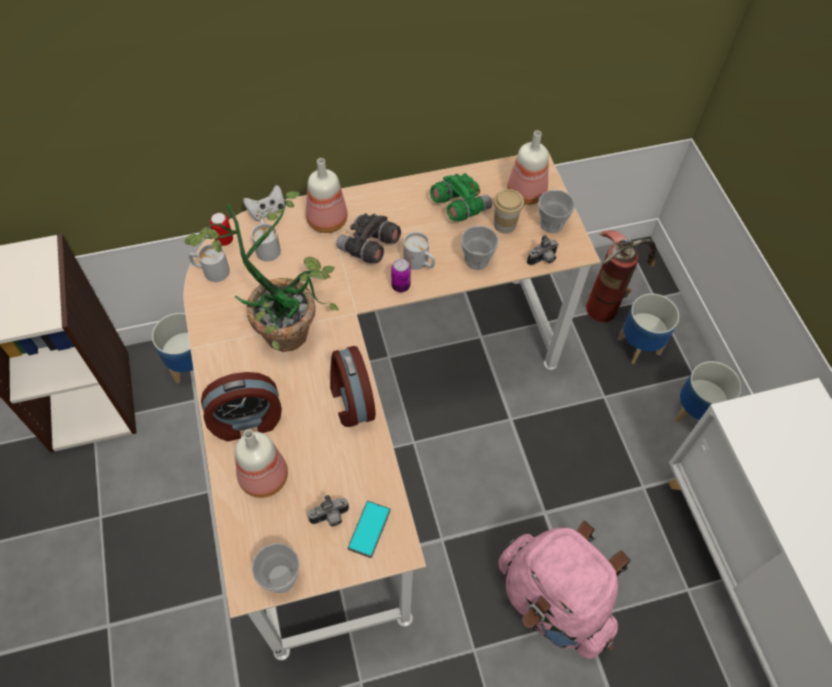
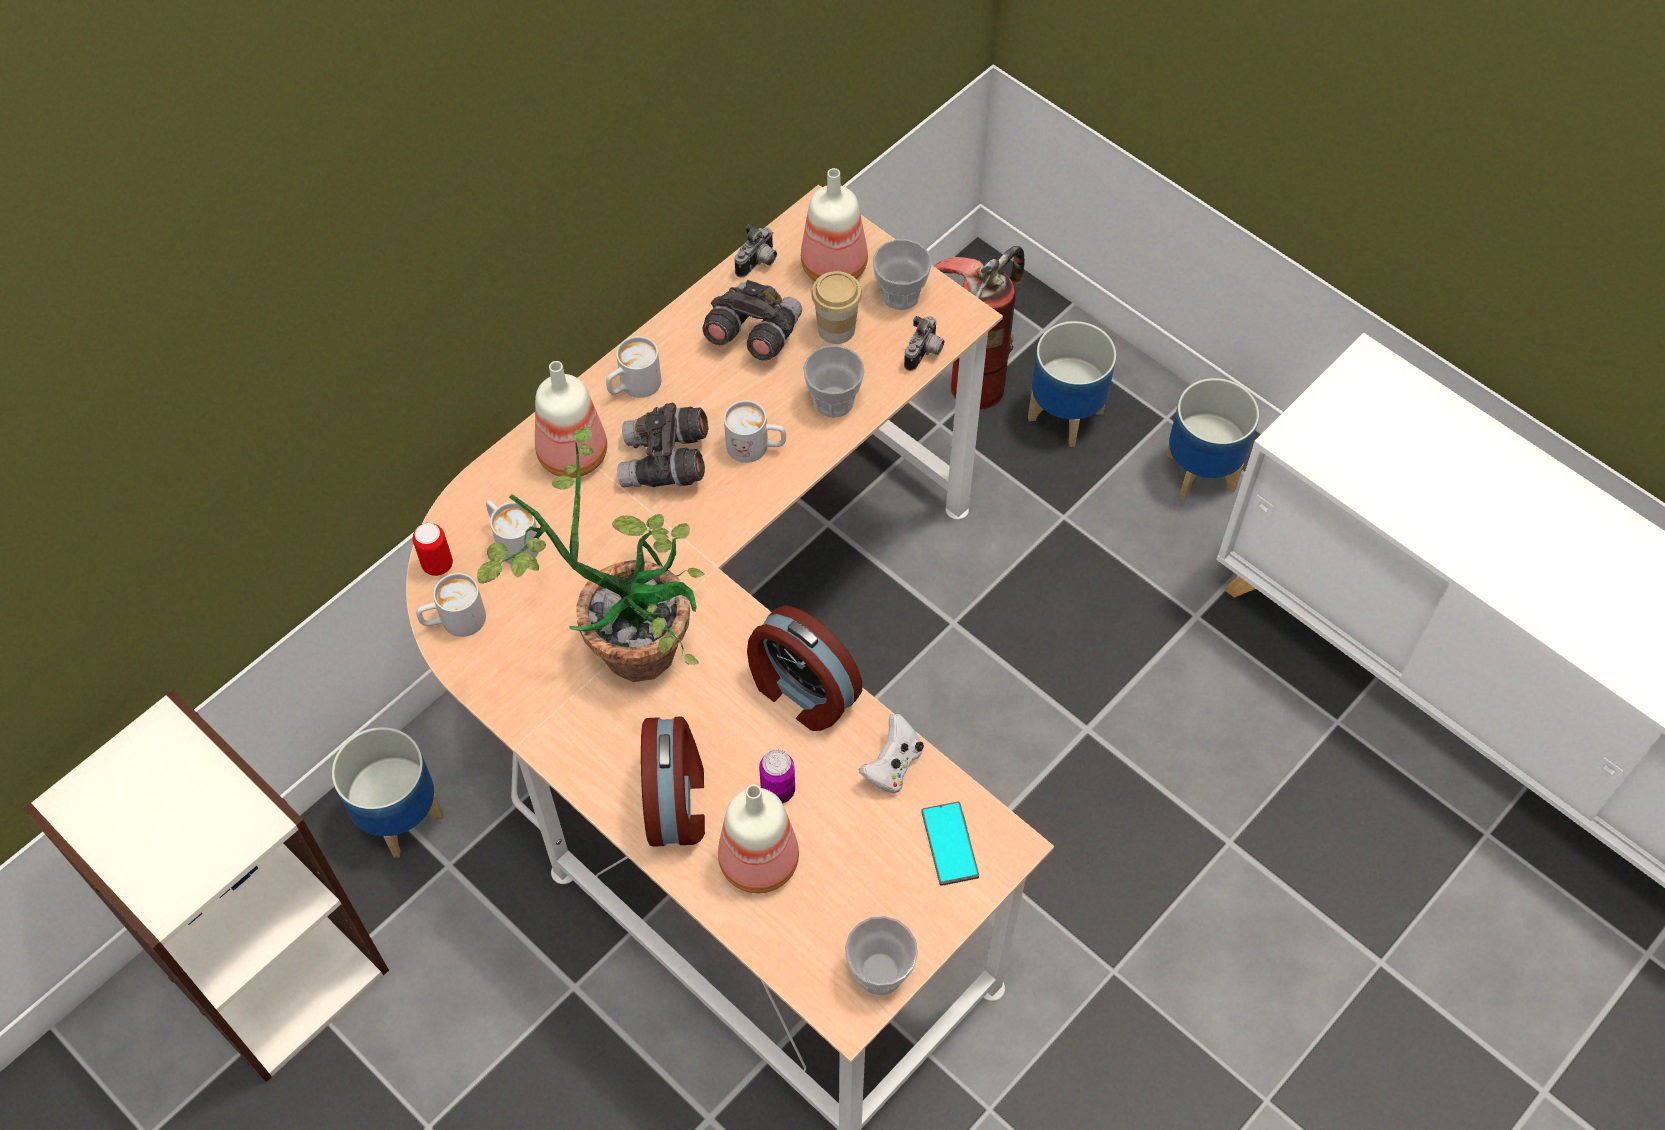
camera: 30 degrees left, 0 degrees up
(247, 421) = (677, 802): alarm clock -> alarm clock turned 45 degrees counterclockwise
(267, 211) = (469, 488): white game controller -> white game controller (892, 766)
(330, 518) = (889, 860): camera -> camera (758, 263)
(380, 203) = (633, 387): none -> white mug
(400, 286) = (753, 495): can -> can (778, 790)
(459, 206) = (753, 334): green binoculars -> grey binoculars
(554, 601) = (1176, 841): pink backpack -> none

